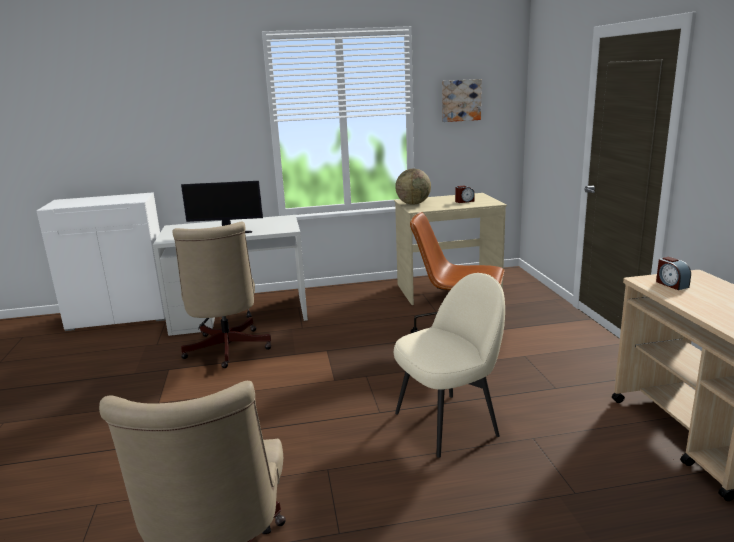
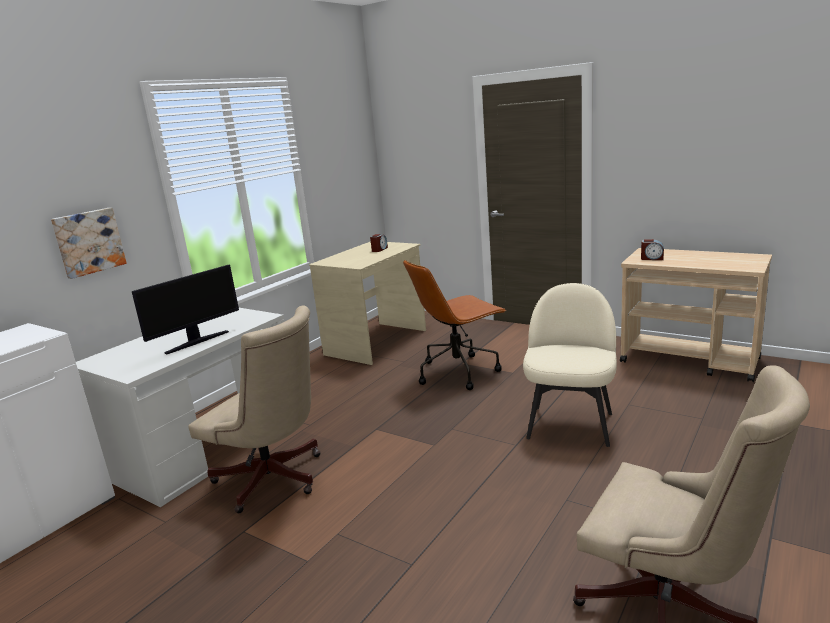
camera: 45 degrees left, 0 degrees up
(413, 204) = (340, 262): globe -> none
(460, 100) = (333, 152): picture -> picture (88, 242)

